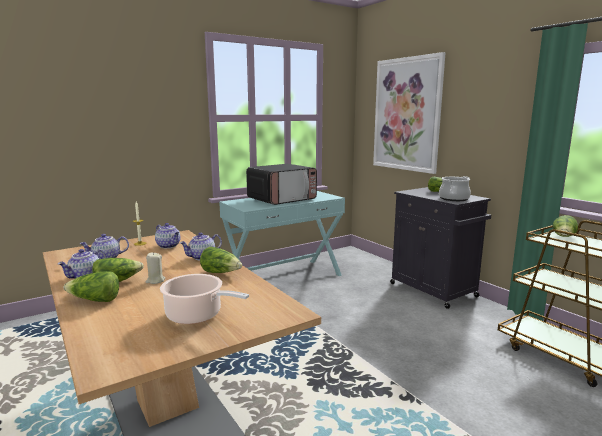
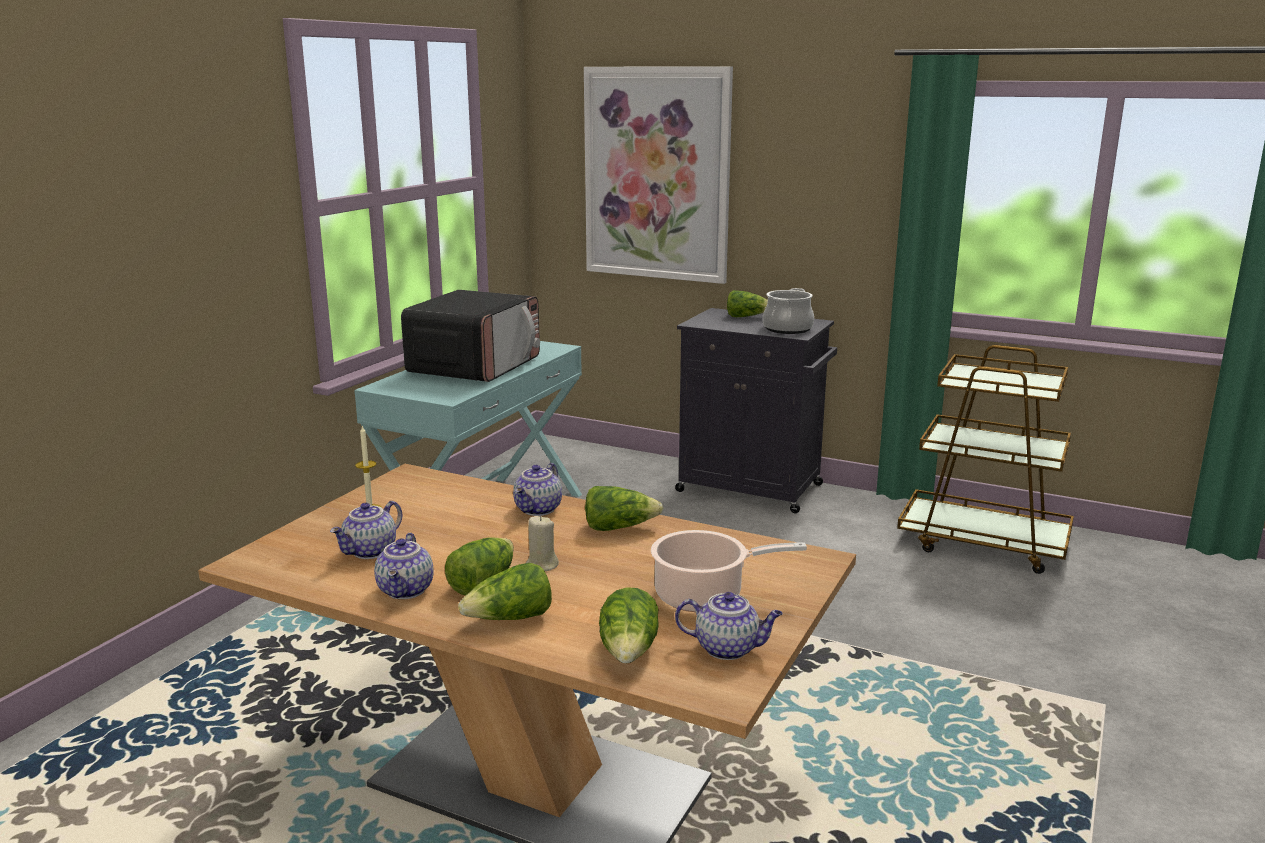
camera: 30 degrees left, 5 degrees up
(169, 246) = (436, 502): teapot -> teapot (728, 648)
(564, 237) = (975, 374): lettuce -> lettuce (629, 652)

